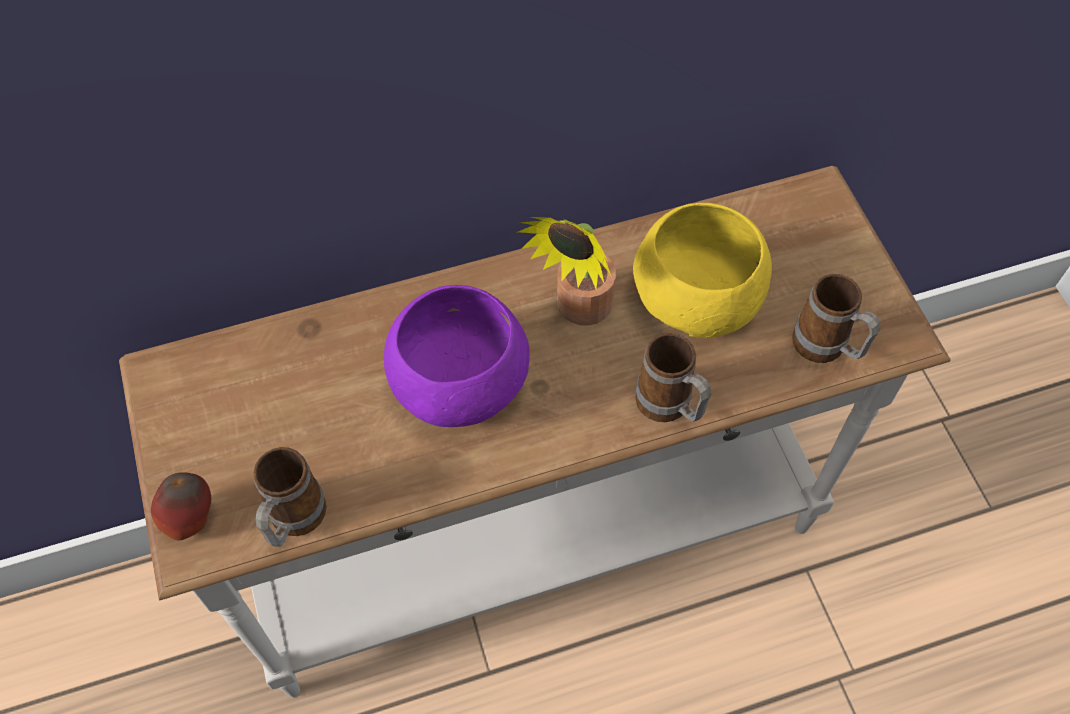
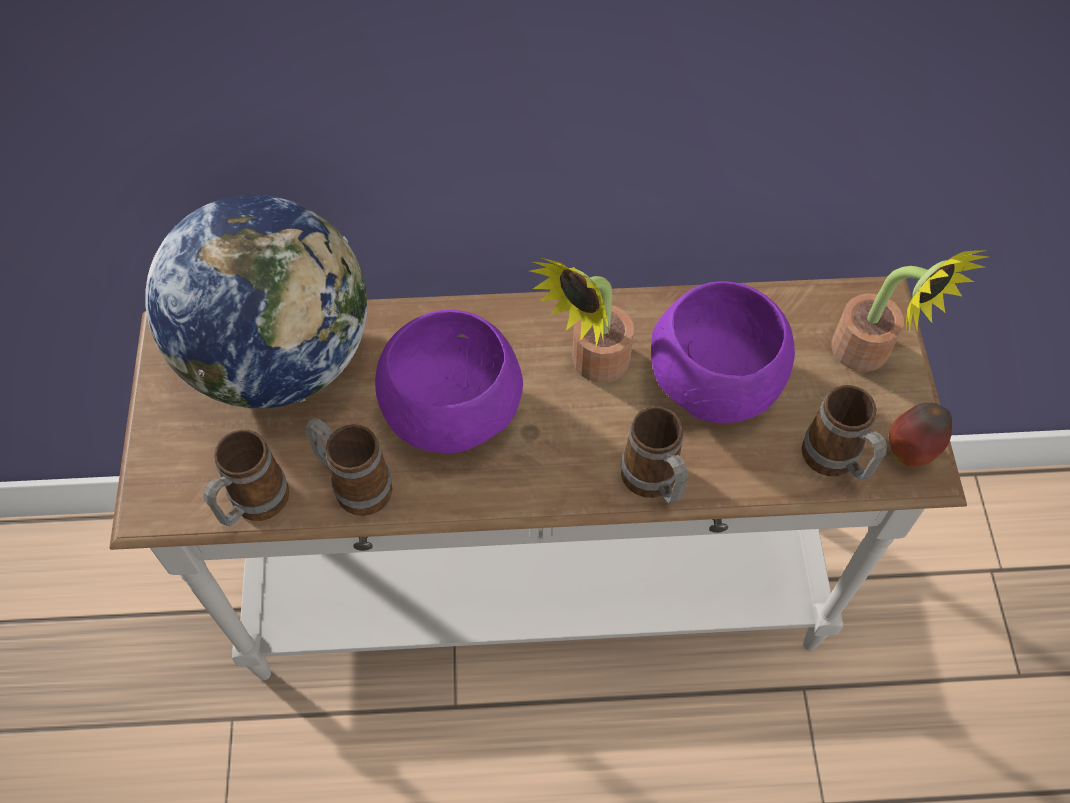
camera: 15 degrees right, 0 degrees up
(191, 519) = (160, 479): apple -> apple (910, 450)
(274, 371) = (280, 357): none -> globe
(386, 476) = (354, 484): none -> mug
(695, 298) = (715, 379): yellow bowl -> purple bowl
(827, 244) = (869, 356): none -> potted plant

